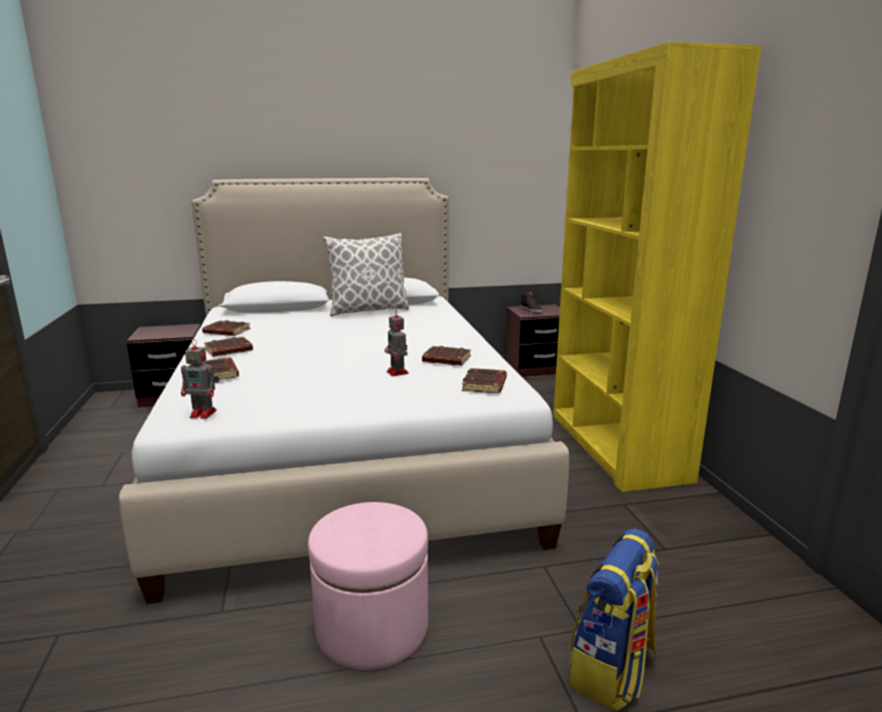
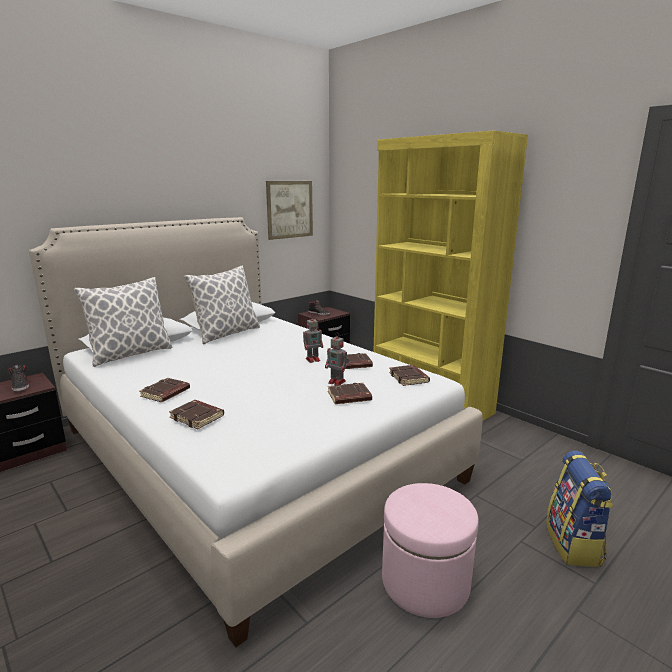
camera: 30 degrees left, 0 degrees up
(171, 331) = (21, 385): none -> black shoe
(204, 414) = (248, 455): toy robot -> toy robot (313, 359)
(226, 332) = (130, 376): brown book -> brown book (349, 397)
(256, 315) = (130, 354): none -> pillow
(504, 172) = (289, 209): none -> picture

